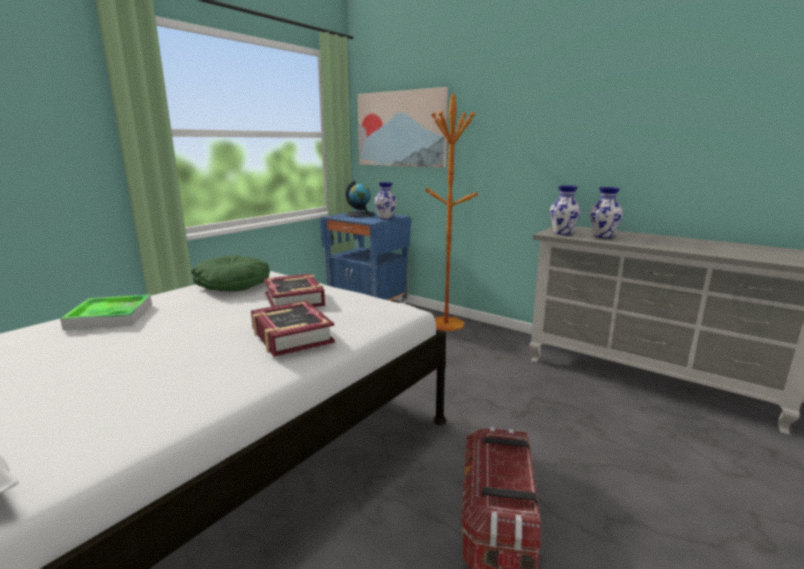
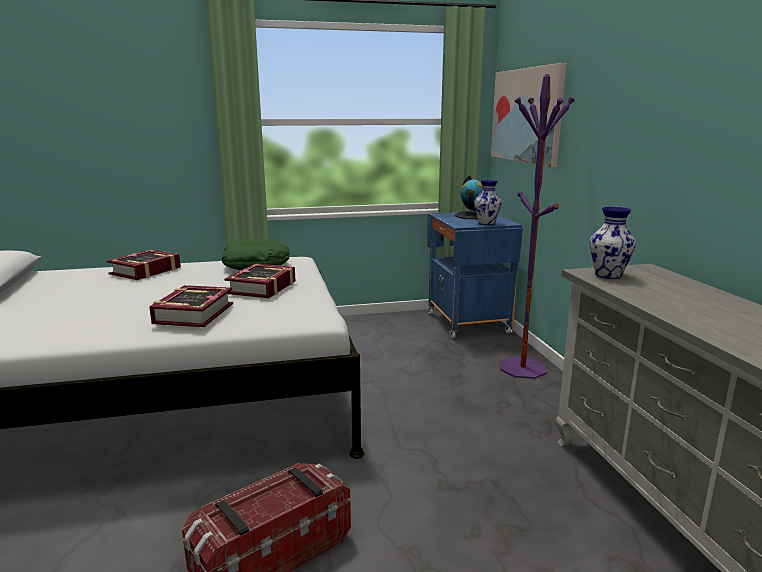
camera: 40 degrees right, 0 degrees up
(110, 316) = (146, 271): tray -> book
(446, 323) = (523, 368): orange clothes rack -> purple clothes rack
(603, 236) = (654, 290): vase -> none

